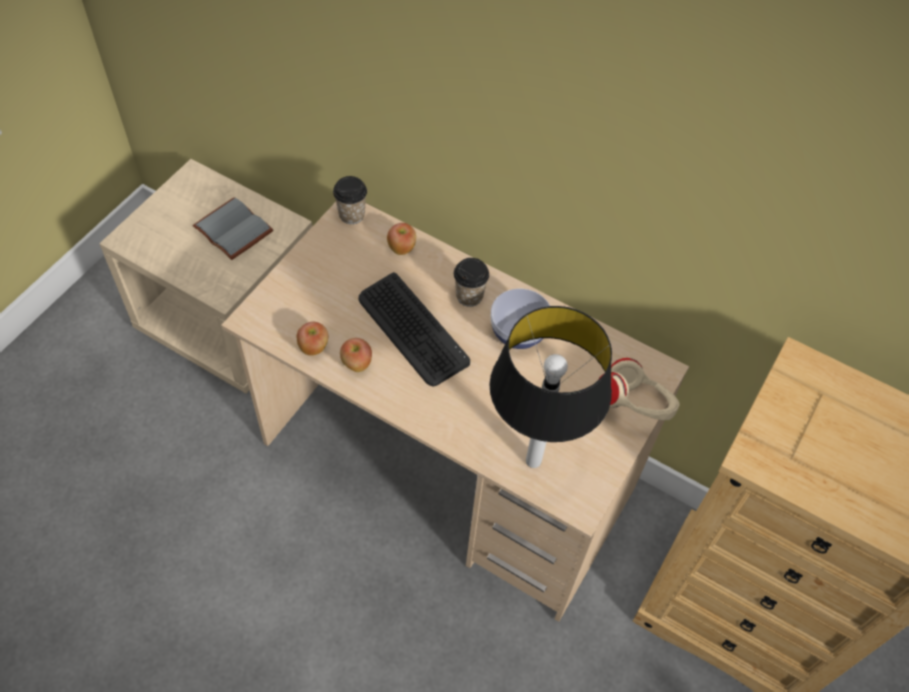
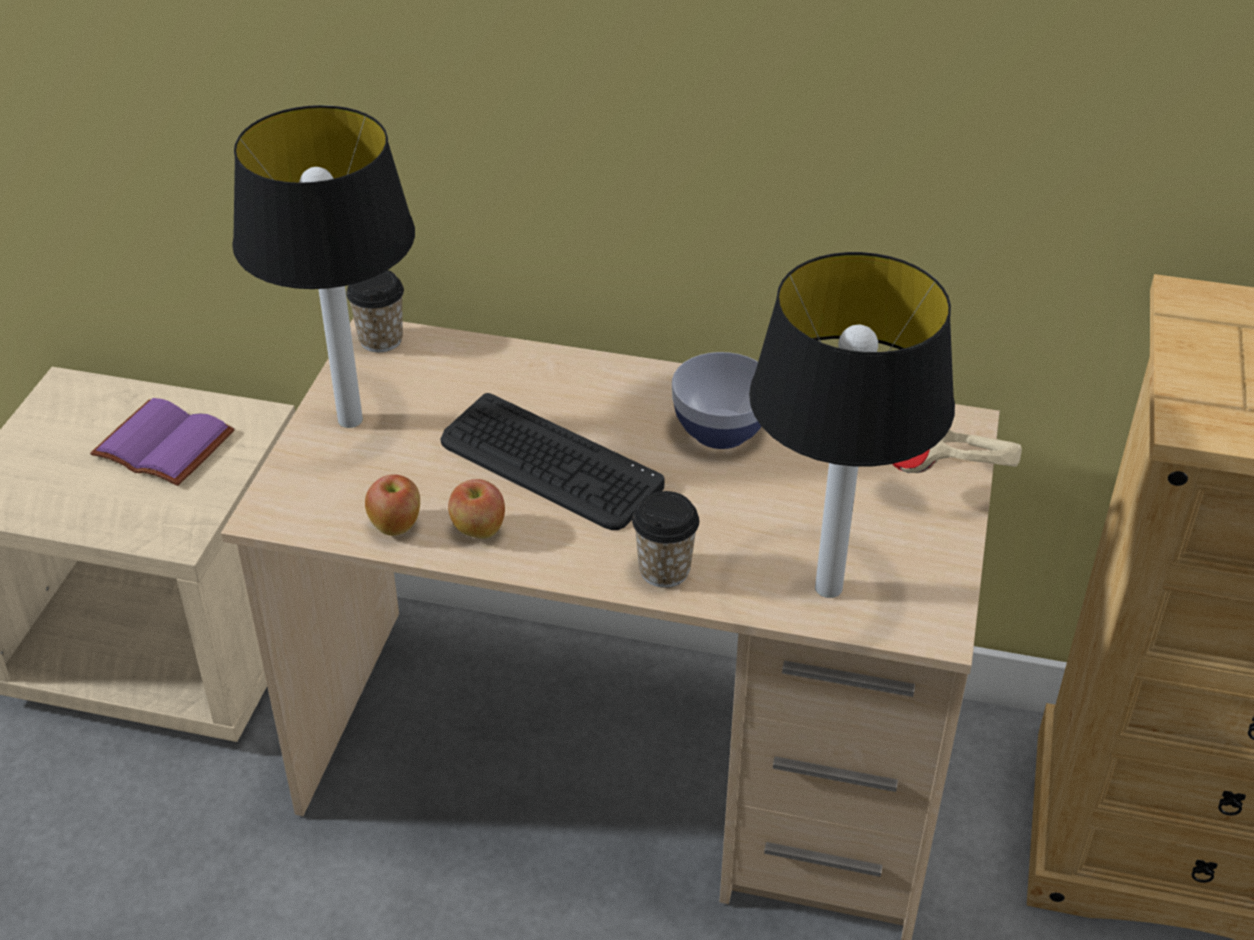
camera: 15 degrees left, 15 degrees down
(231, 230) = (160, 446): grey book -> purple book
(314, 268) = (348, 421): none -> table lamp
(402, 248) = (483, 364): apple -> none
(469, 296) = (620, 400): cup -> cup (664, 570)

